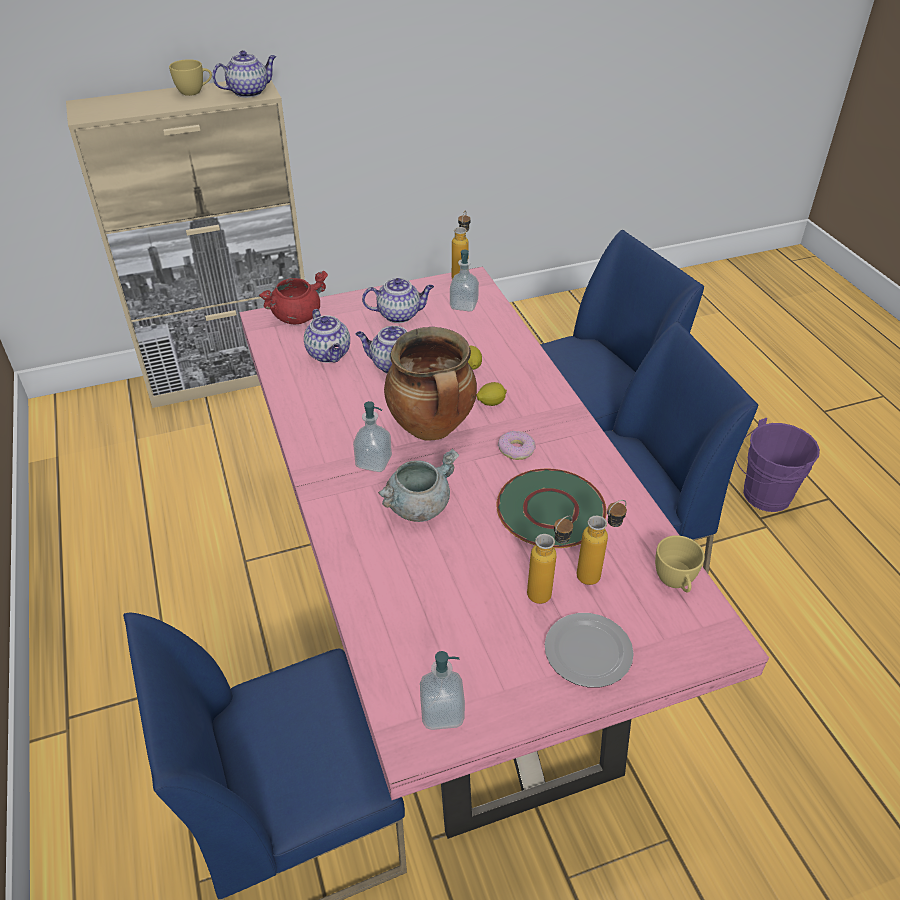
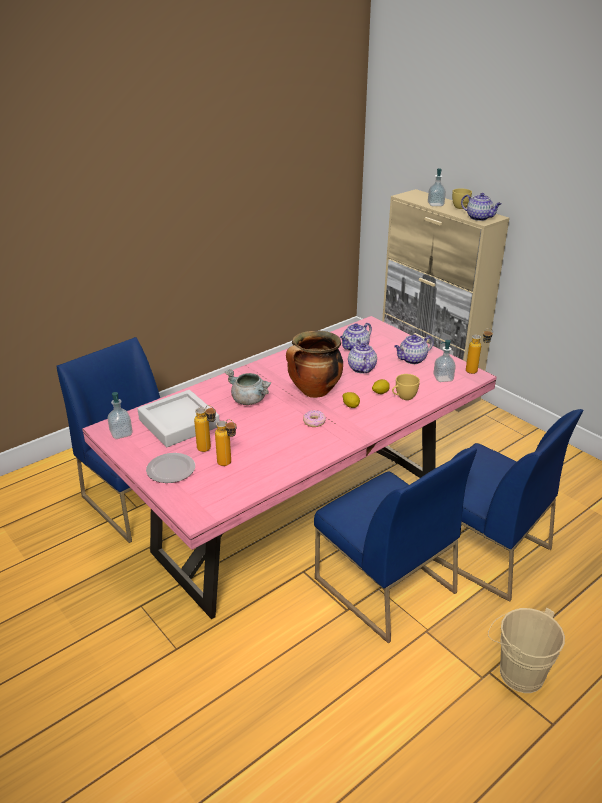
camera: 70 degrees right, 10 degrees down
(297, 316) = (381, 331): red cooking pot -> none
(373, 462) = (275, 380): soap dispenser -> soap dispenser (435, 204)
(400, 314) = (412, 360): teapot -> teapot turned 90 degrees clockwise
(446, 615) = (179, 423): none -> grey tray
(550, 510) = (270, 441): green plate -> none
(675, 582) = (233, 494): yellow cup -> yellow cup (403, 397)
(762, 497) = (517, 671): purple bucket -> beige bucket

